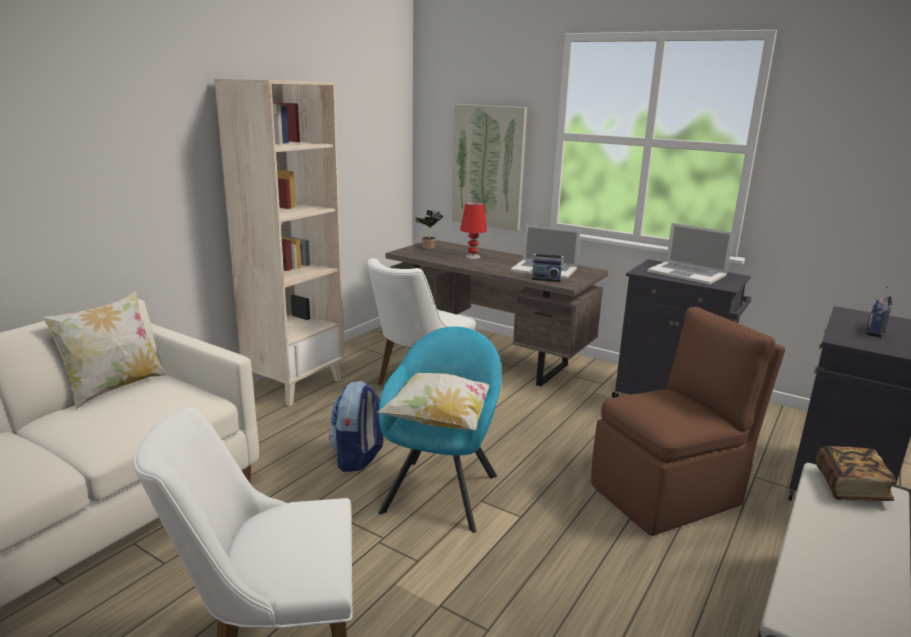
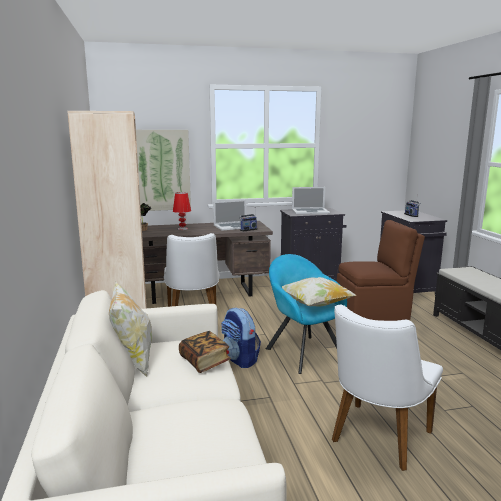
camera: 45 degrees left, 5 degrees down
(668, 494) = (373, 313): brown chair -> brown chair turned 60 degrees clockwise
(850, 487) = (462, 271): book -> book (204, 361)

